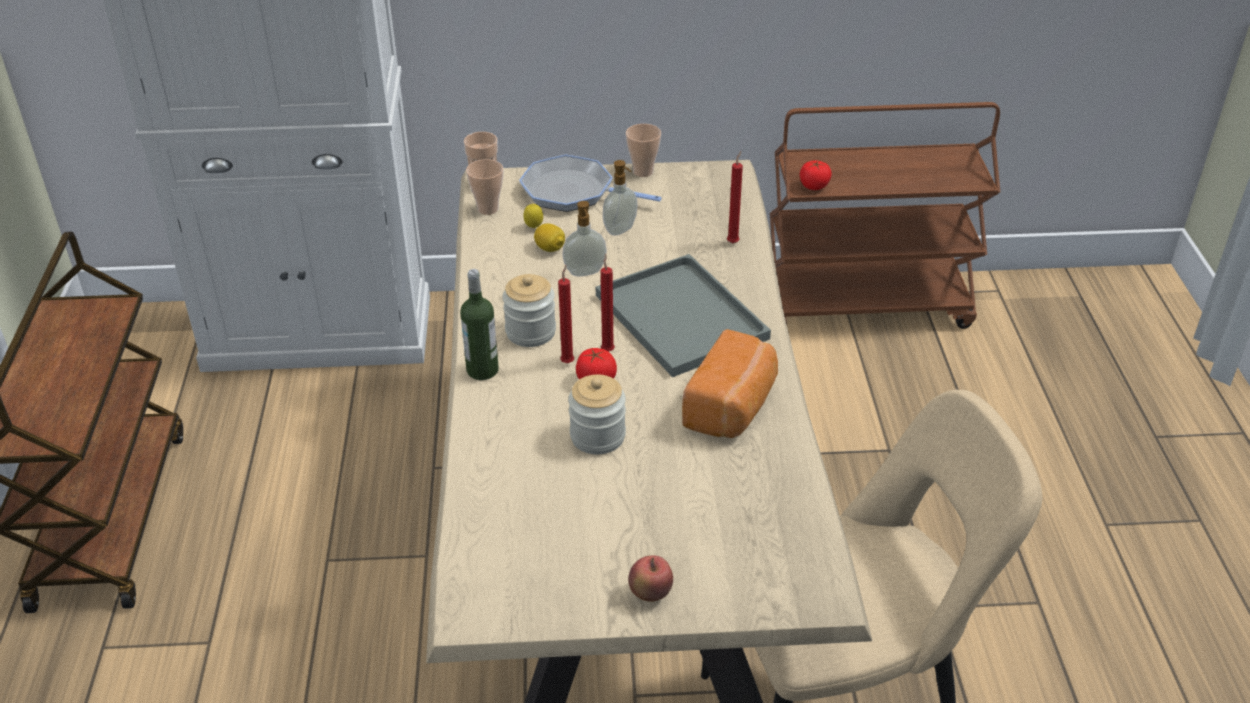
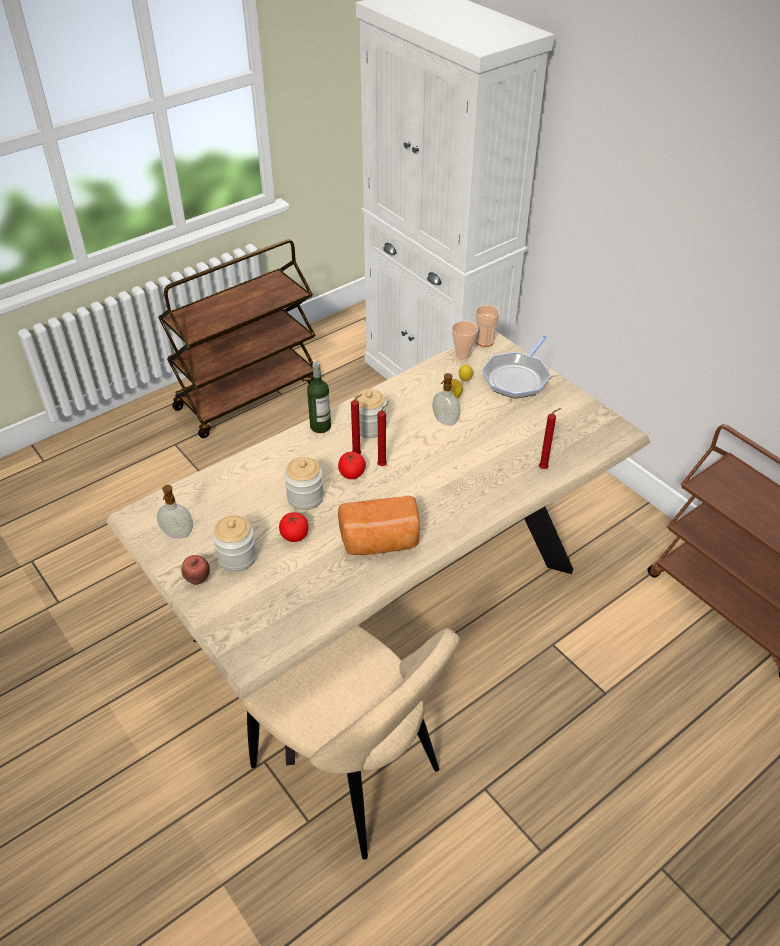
camera: 55 degrees right, 5 degrees up
(573, 192) = (517, 378): frying pan -> frying pan turned 135 degrees counterclockwise
(621, 230) = (502, 415): soap dispenser -> soap dispenser (177, 534)
(643, 171) = (573, 395): cup -> none
(645, 540) = (237, 557): none -> jar
(677, 315) = (443, 478): grey tray -> none
(814, 186) = (710, 489): tomato -> tomato (294, 535)

